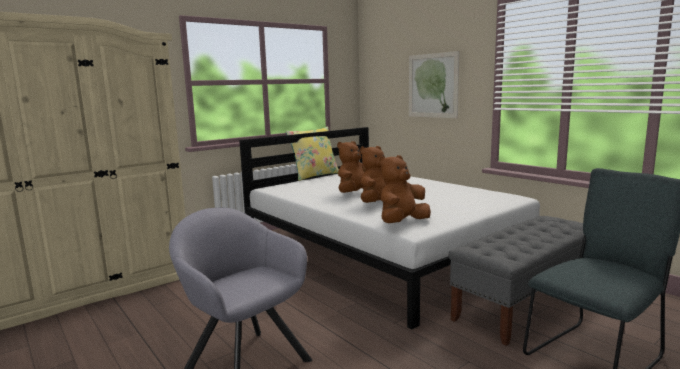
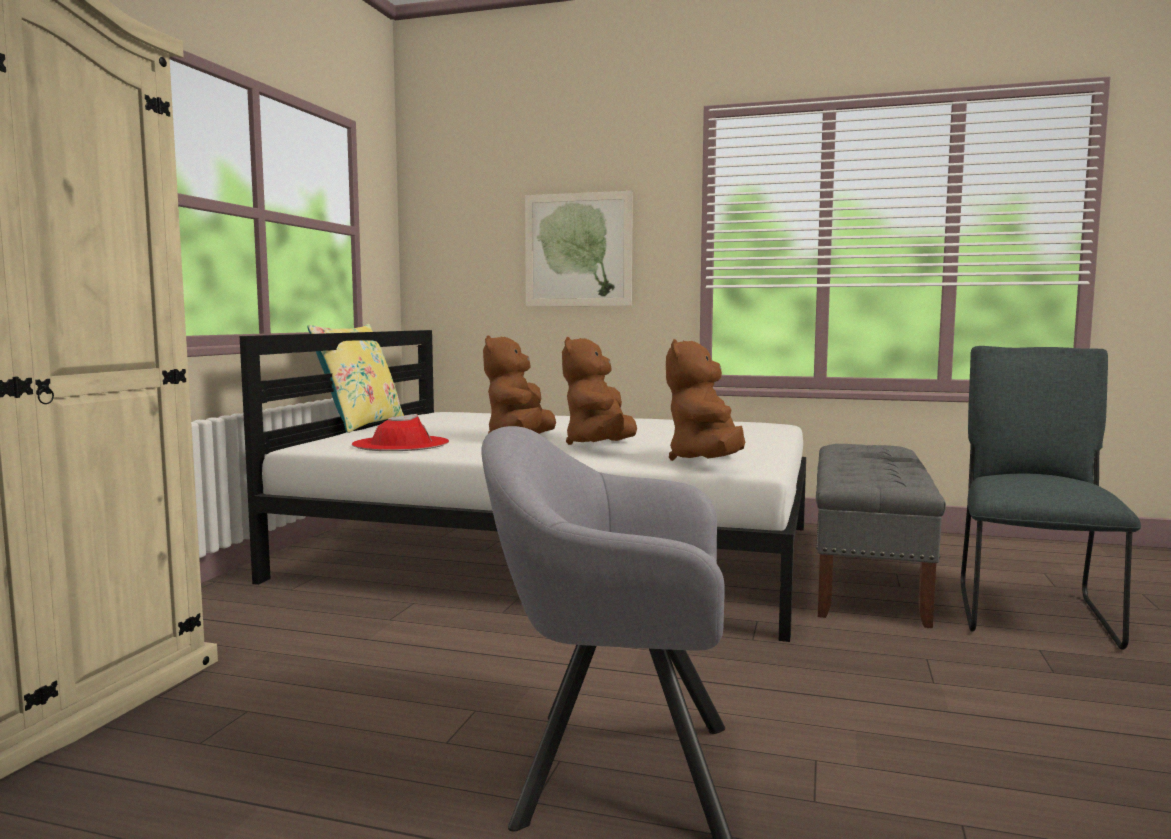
camera: 35 degrees left, 5 degrees down
(300, 191) = (400, 444): none -> red hat

